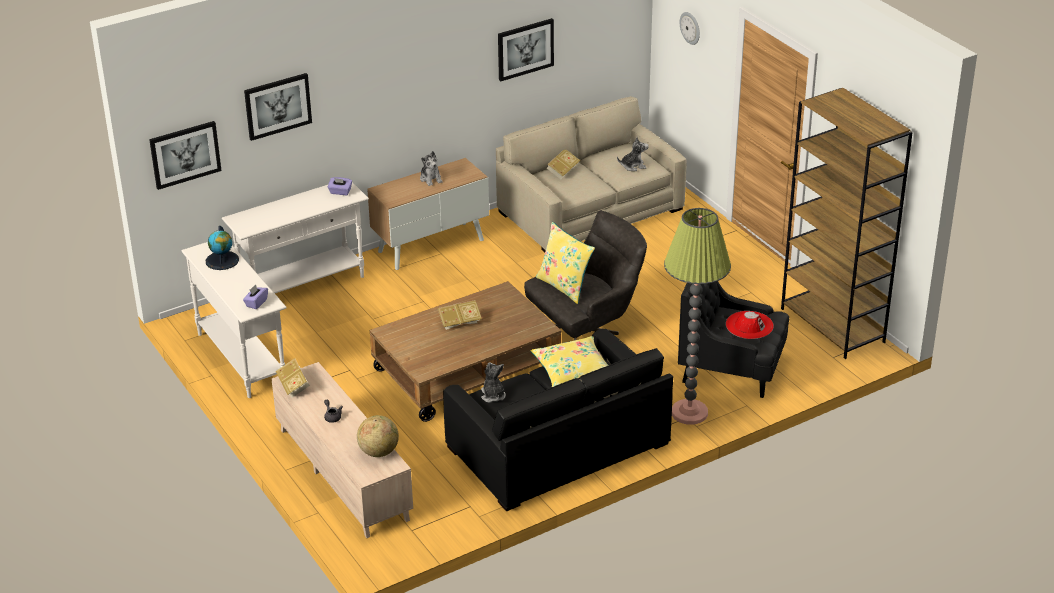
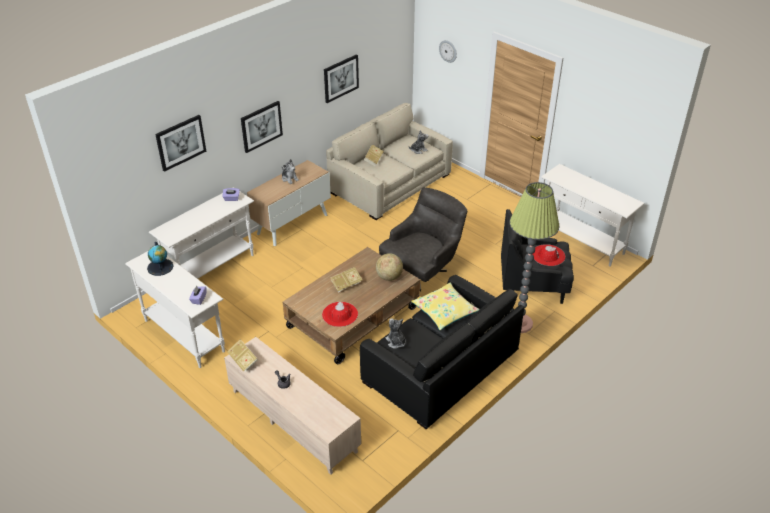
camera: 15 degrees left, 5 degrees up
(185, 154) = (116, 189): picture -> picture (261, 126)
(378, 452) = (330, 408): globe -> globe (389, 277)
(437, 355) = (340, 314): none -> red hat
(564, 286) = (409, 245): yellow pillow -> none
(833, 325) = (581, 242): brown bookcase -> white console table

